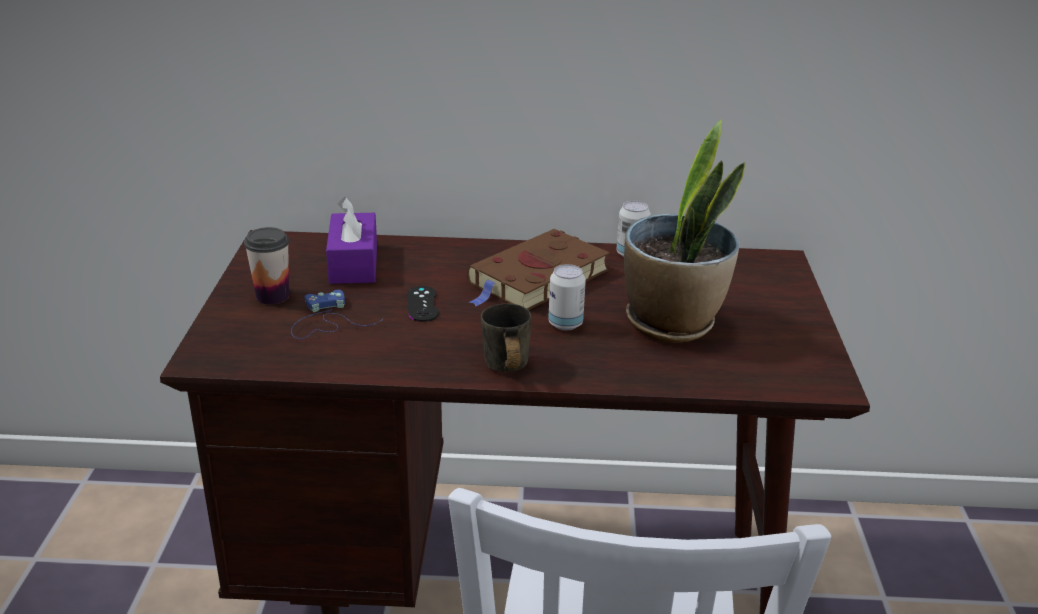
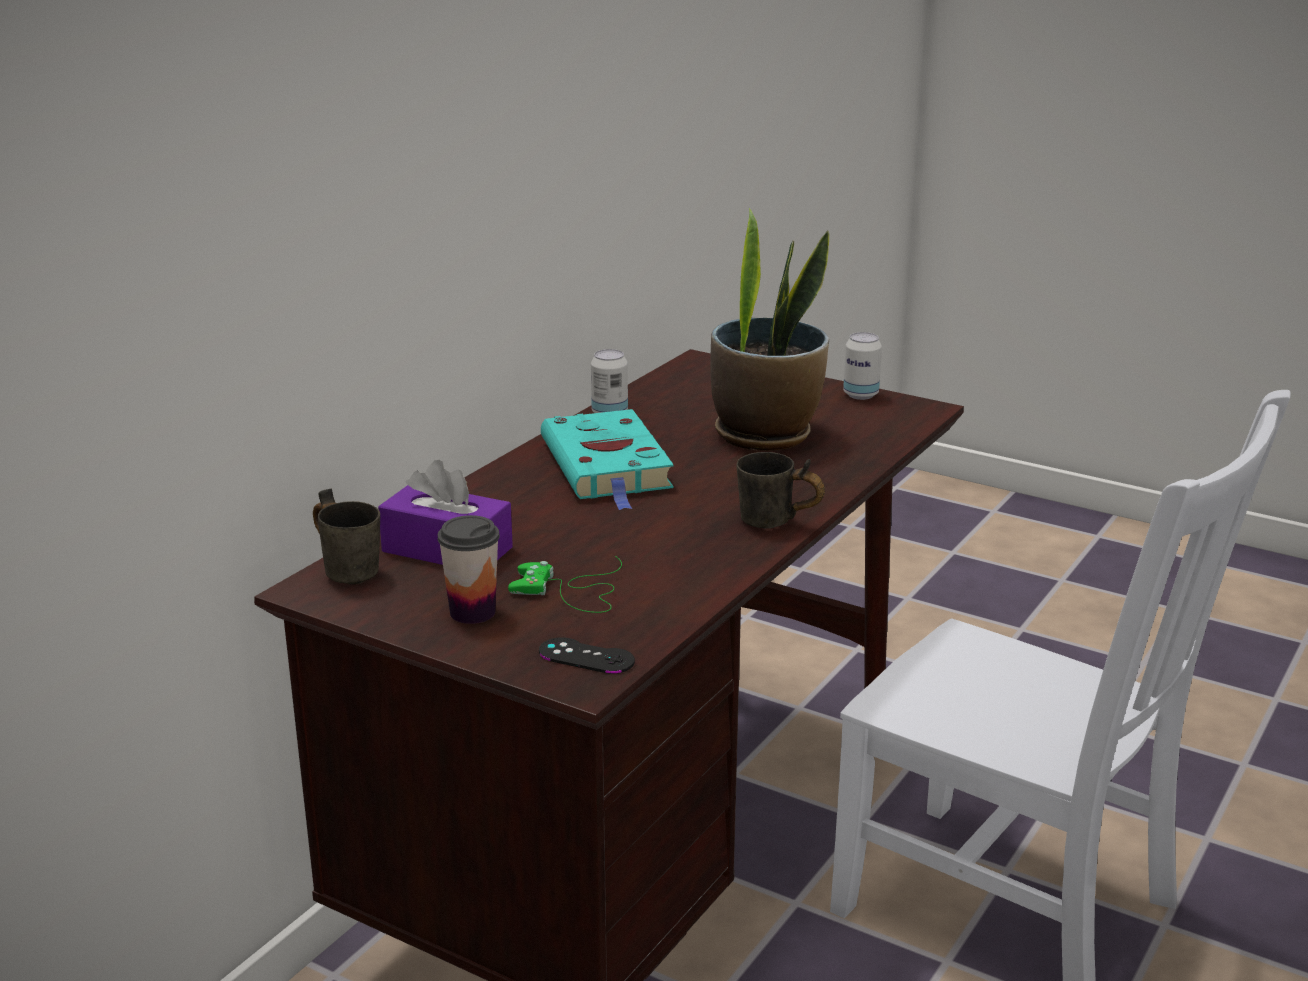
camera: 60 degrees left, 5 degrees down
(304, 244) = (352, 568): none -> grey mug
(325, 320) = (572, 592): blue game controller -> green game controller
(422, 304) = (596, 533): black game controller -> black game controller (586, 656)
(536, 279) = (608, 467): brown book -> turquoise book
(565, 324) = (716, 477): can -> can (860, 395)

